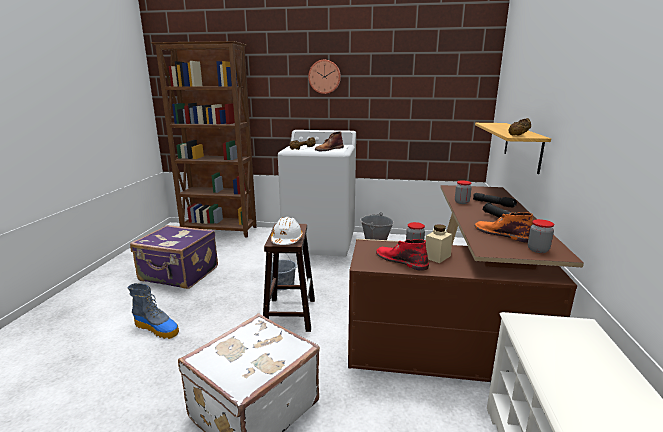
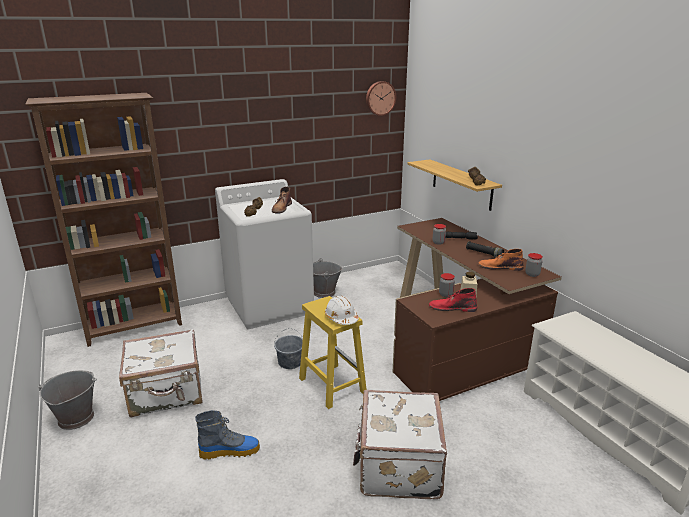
camera: 35 degrees left, 5 degrees up
(117, 270) = (75, 418): none -> grey bucket
(179, 275) = (167, 393): purple suitcase -> white suitcase
(290, 313) = (331, 385): brown stool -> yellow stool
(324, 77) = (245, 124): wall clock -> wall clock (380, 98)

